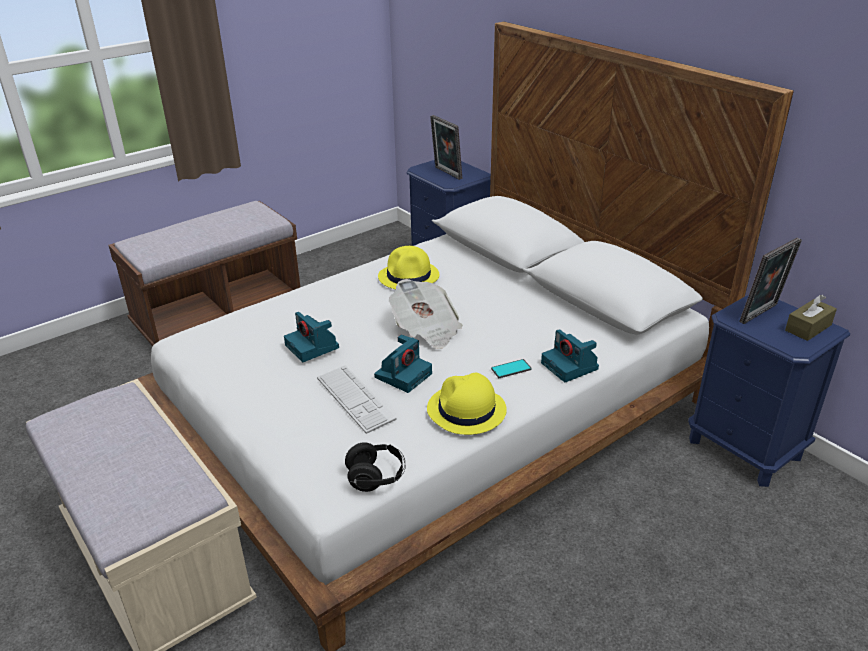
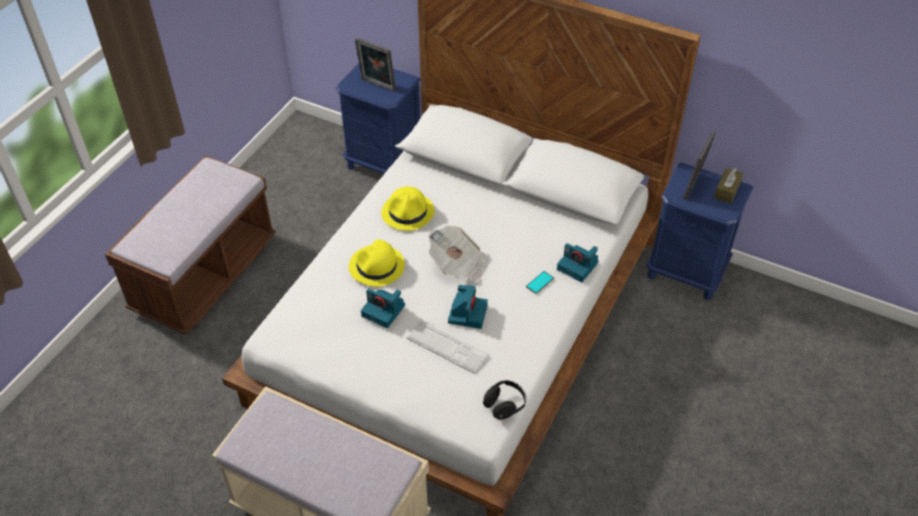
camera: 25 degrees left, 15 degrees up
(466, 410) = (530, 330): yellow hat -> yellow hat (376, 266)

